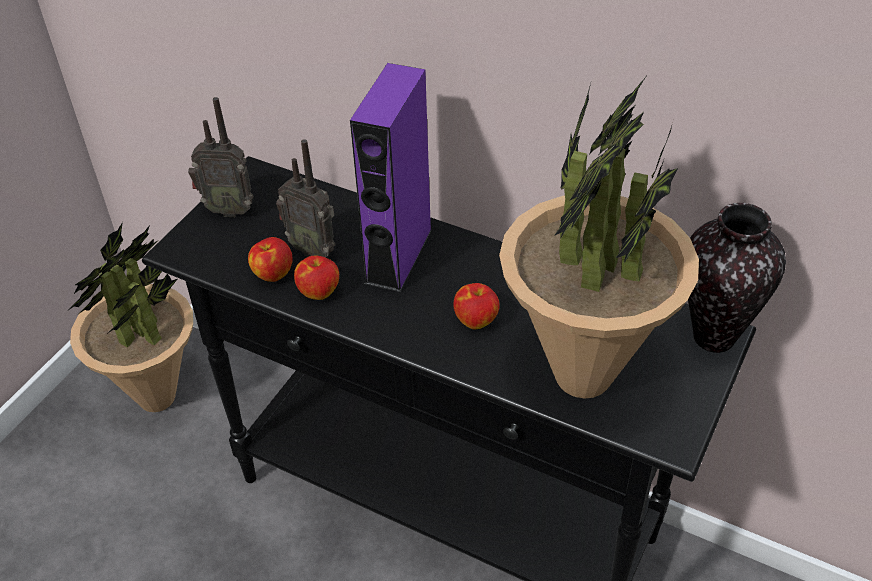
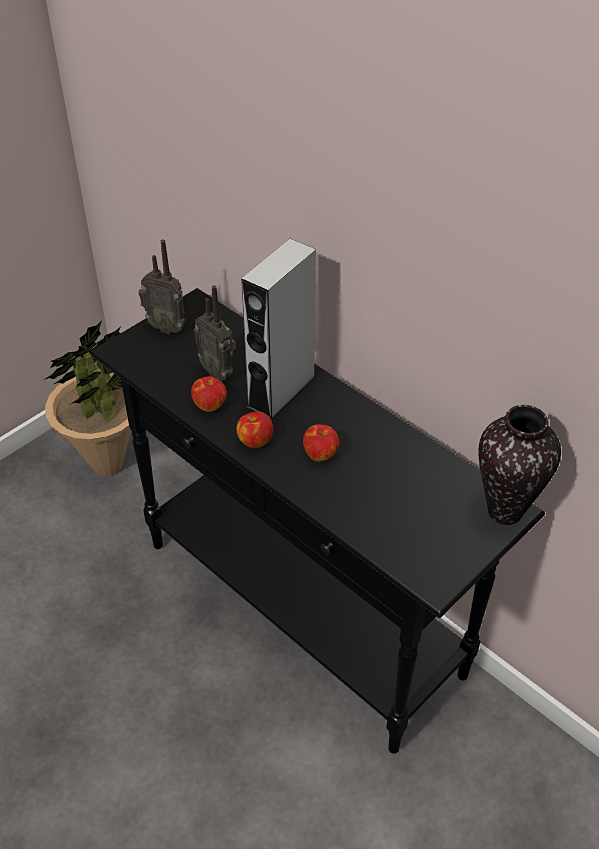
camera: 15 degrees right, 0 degrees up
(272, 273) = (181, 384): apple -> apple (255, 441)
(399, 256) = (281, 391): purple speaker -> grey speaker
(582, 375) = (385, 516): potted plant -> none

